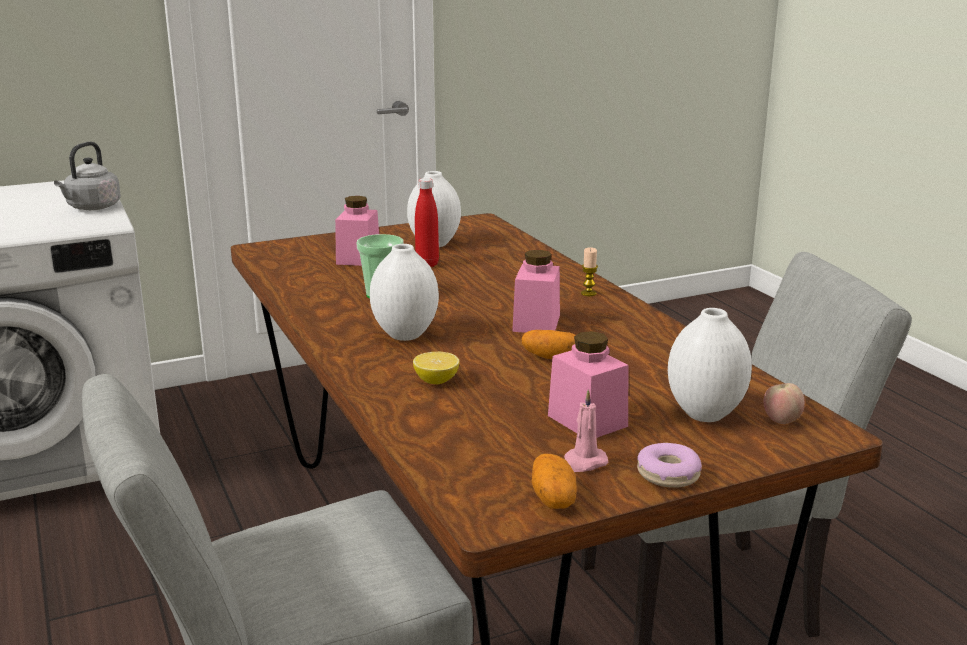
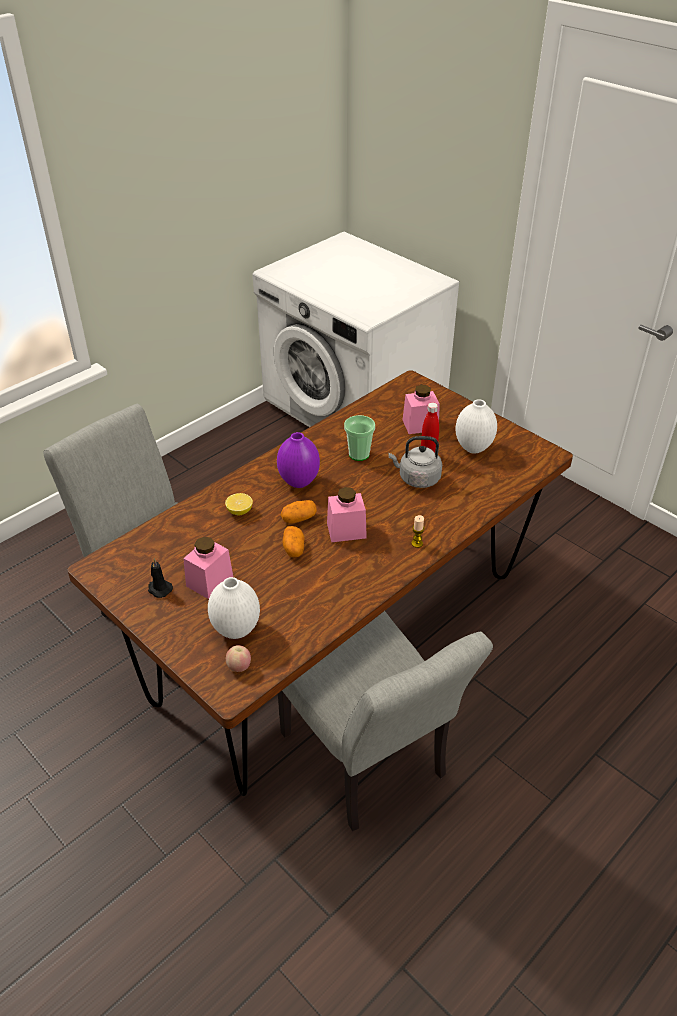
camera: 70 degrees right, 20 degrees up
(92, 208) = (391, 303): grey kettle -> grey kettle (417, 479)
(406, 335) = (299, 482): white vase -> purple vase
(553, 498) = (119, 585): potato -> potato (299, 518)
(583, 463) = (159, 589): pink candle -> black candle
(668, 474) = (155, 624): donut -> none

